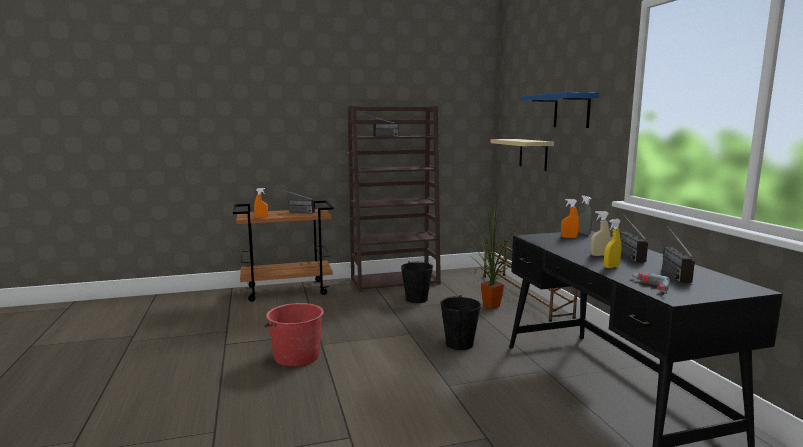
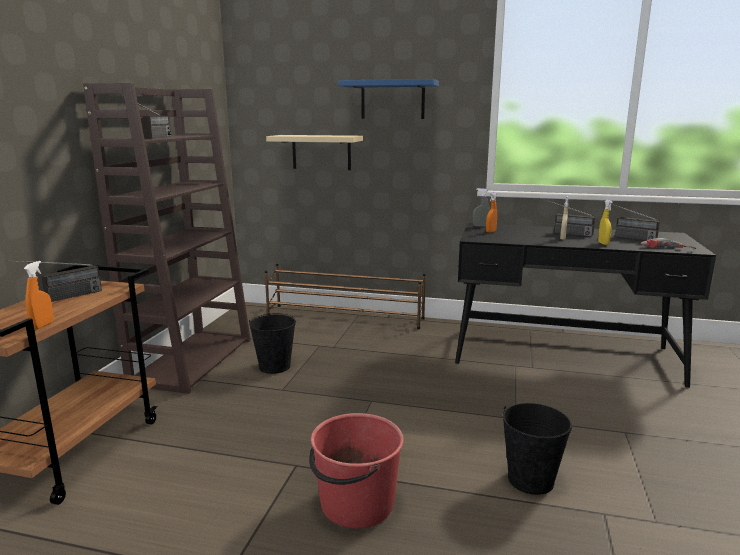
camera: 60 degrees left, 5 degrees up
(459, 344) = (426, 382): black bucket -> black bucket (530, 479)
(489, 306) = (350, 339): potted plant -> none

